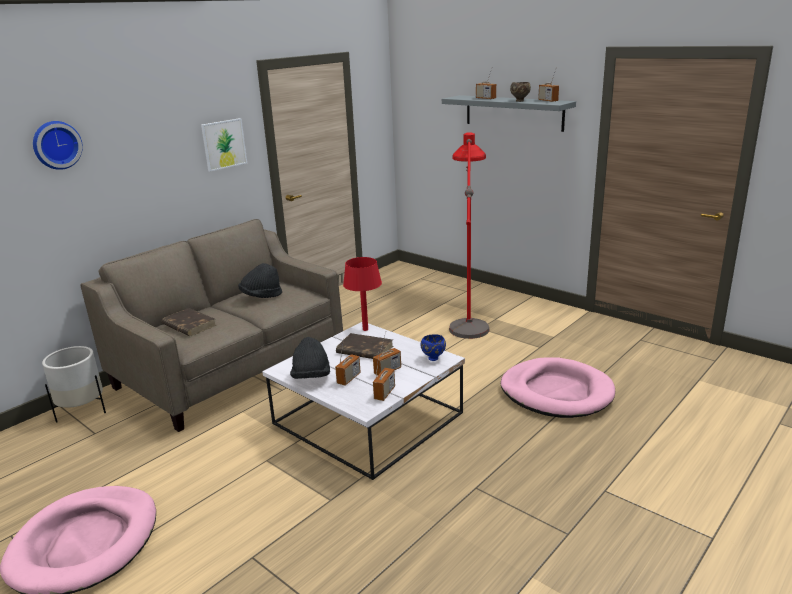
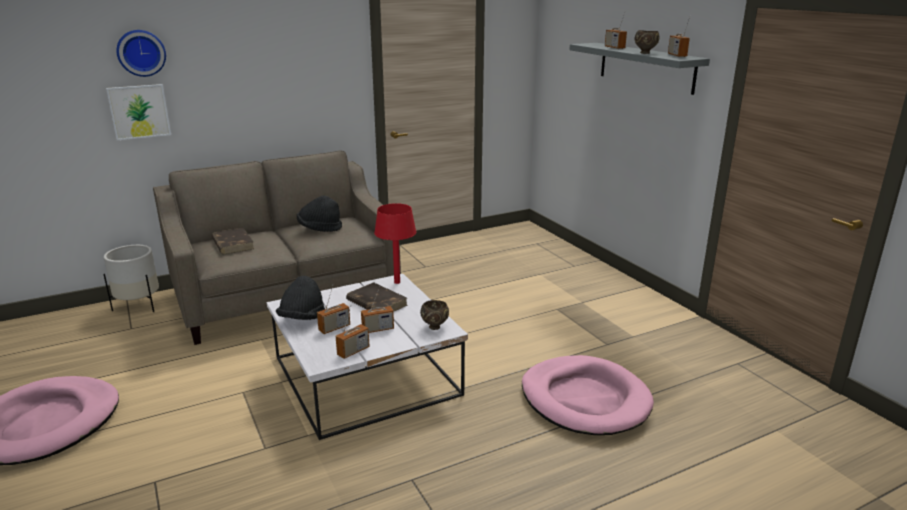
camera: 20 degrees right, 0 degrees up
(224, 144) = (322, 70): picture -> picture (139, 111)
(433, 358) = (435, 327): blue bowl -> brown bowl
(469, 317) = (554, 294): red floor lamp -> none

